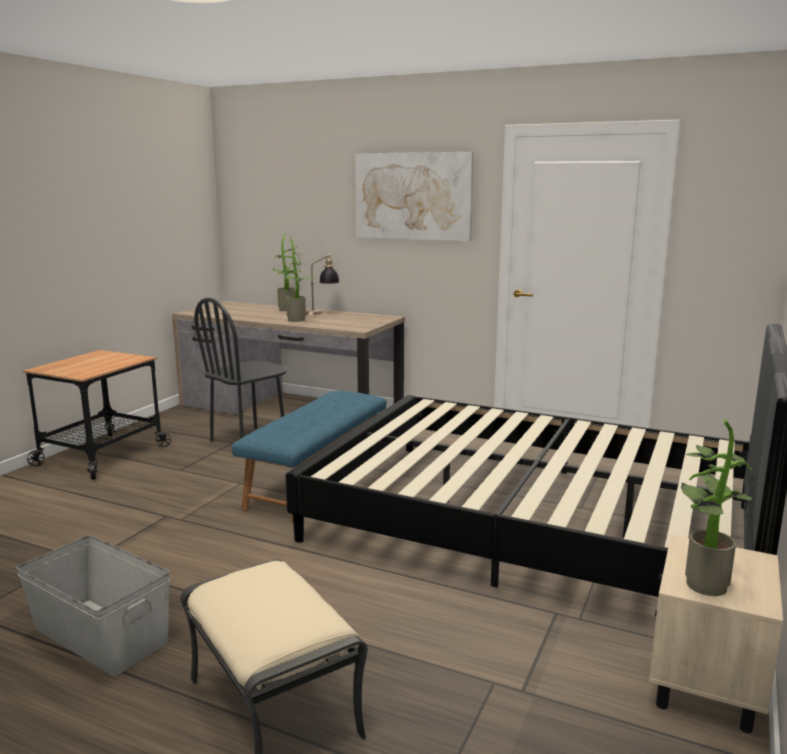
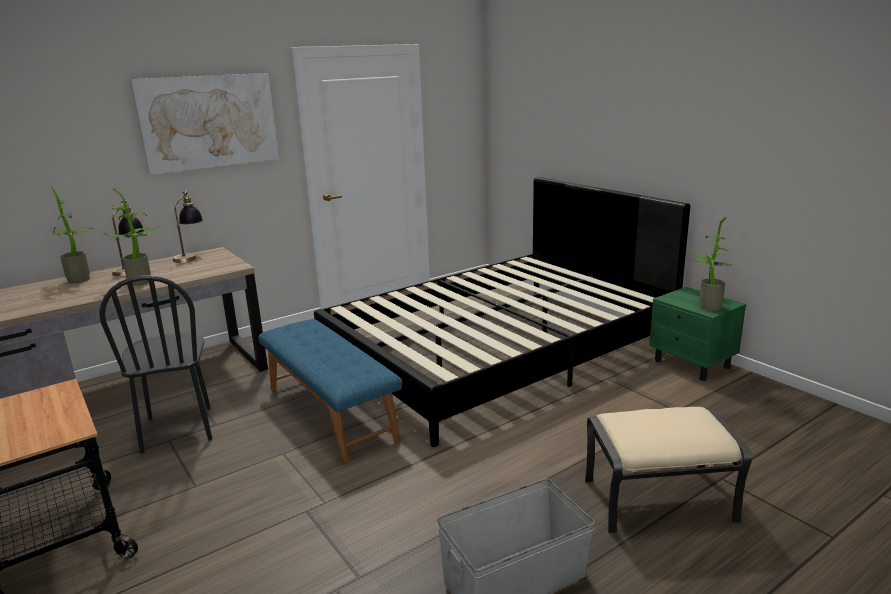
camera: 60 degrees left, 5 degrees up
(368, 316) = (191, 256): none -> table lamp
(704, 686) = (692, 364): beige nightstand -> green nightstand

